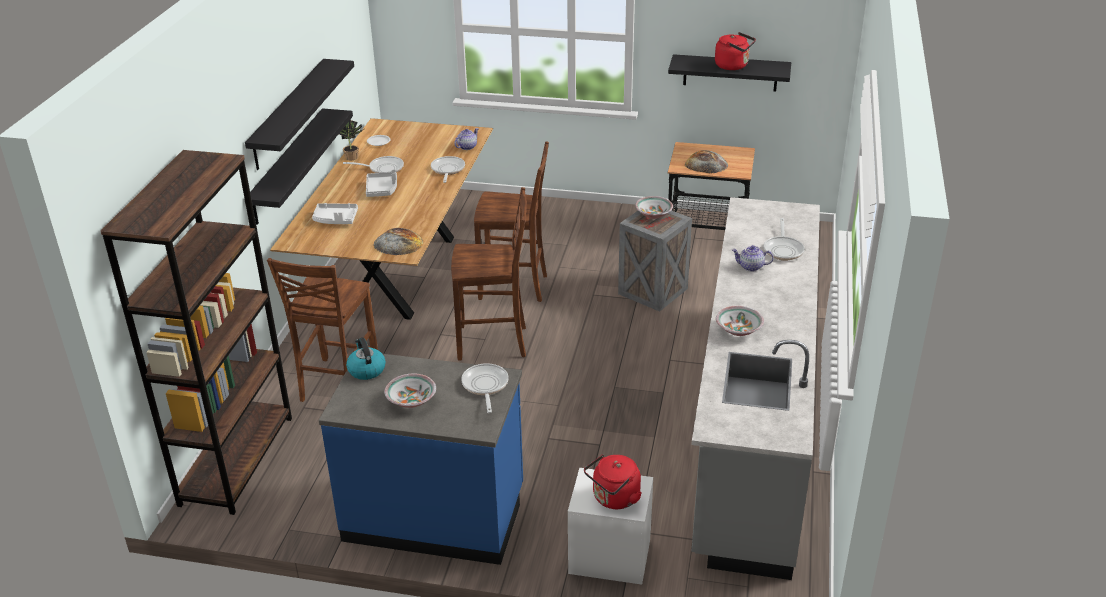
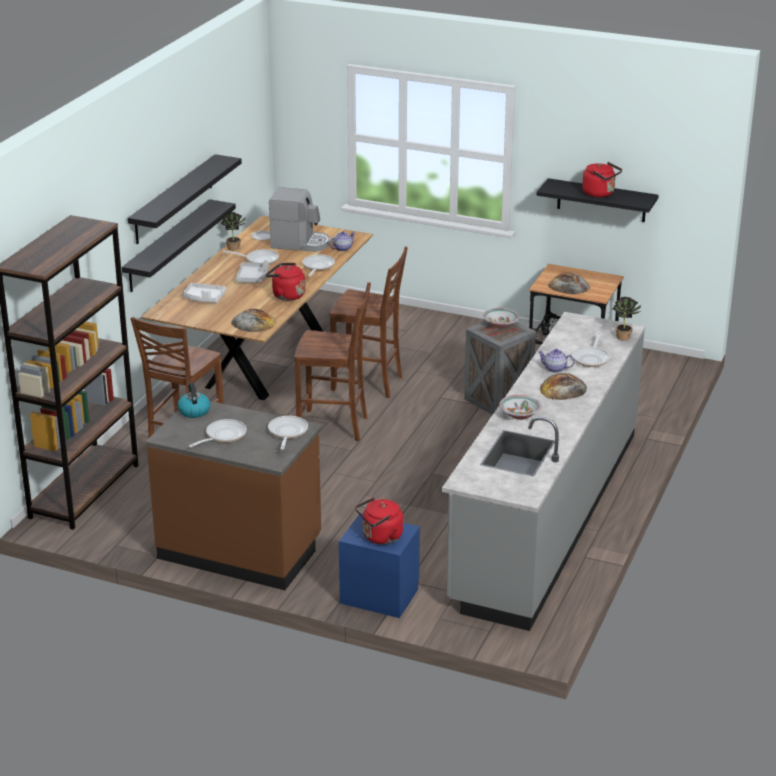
camera: 10 degrees right, 5 degrees down
(411, 400) = (223, 436): bowl -> frying pan
(421, 145) = (300, 243): none -> coffee machine
(424, 206) = (286, 295): none -> red kettle
(435, 515) = (240, 549): blue counter -> brown counter
(610, 555) = (380, 595): white nightstand -> blue nightstand
(771, 291) = (563, 389): none -> bread
(806, 221) = (625, 338): none -> potted plant

